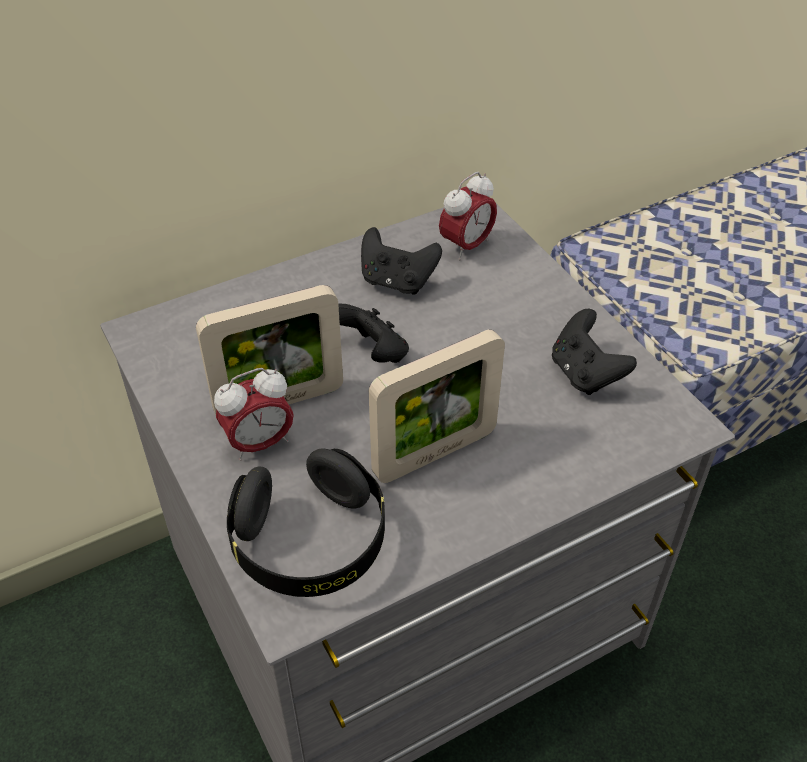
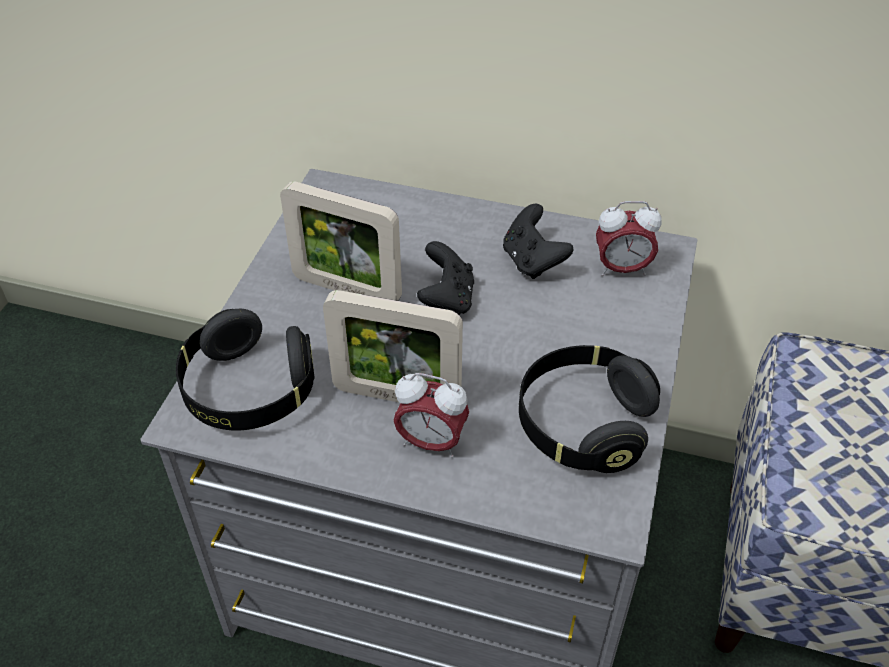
camera: 45 degrees right, 0 degrees up
(259, 443) = (300, 307): alarm clock -> alarm clock (431, 442)
(585, 374) = (583, 424): black game controller -> black headphones

